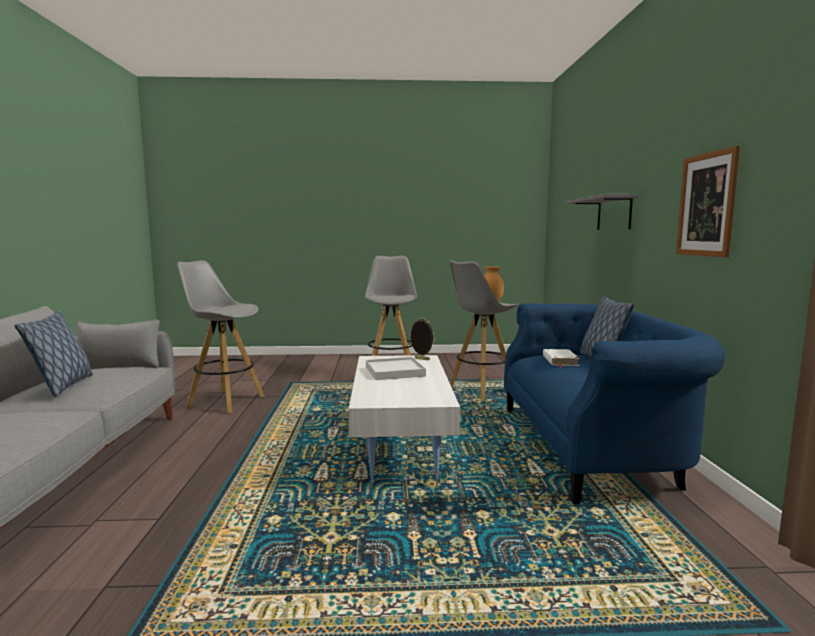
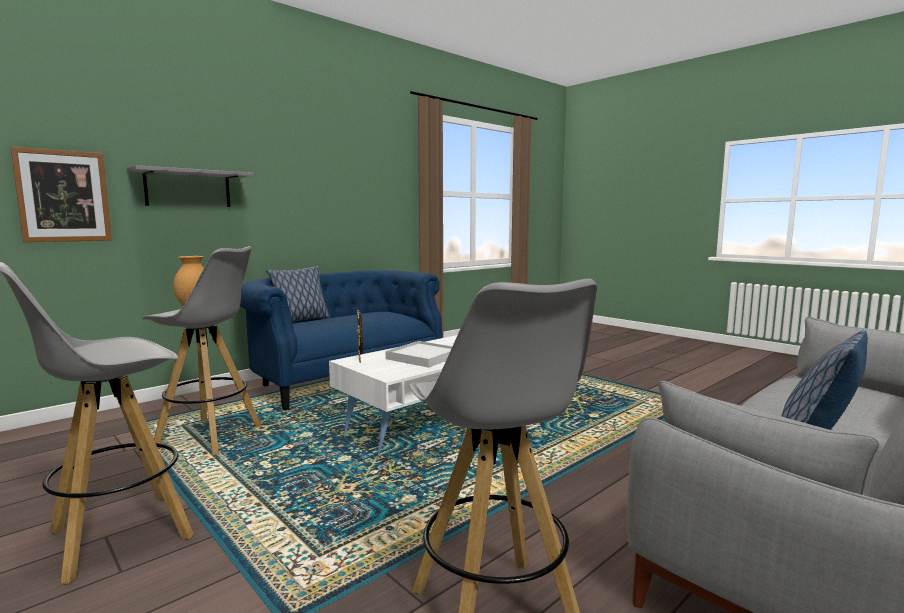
camera: 130 degrees left, 0 degrees up
(560, 360) = (321, 325): white book -> none
(706, 204) = (331, 194): picture -> picture (63, 196)

